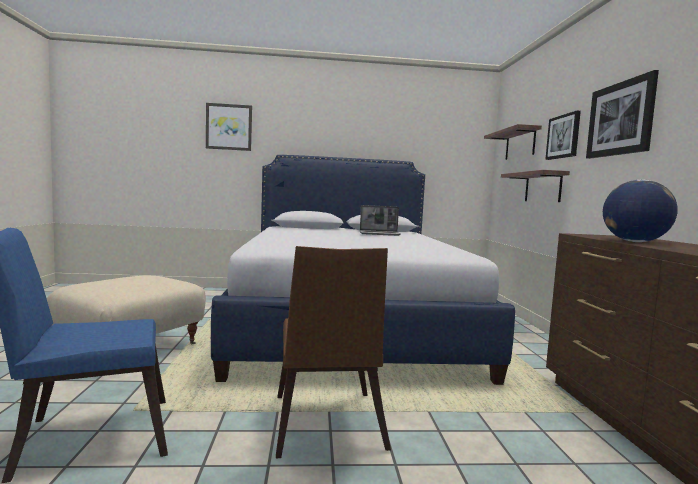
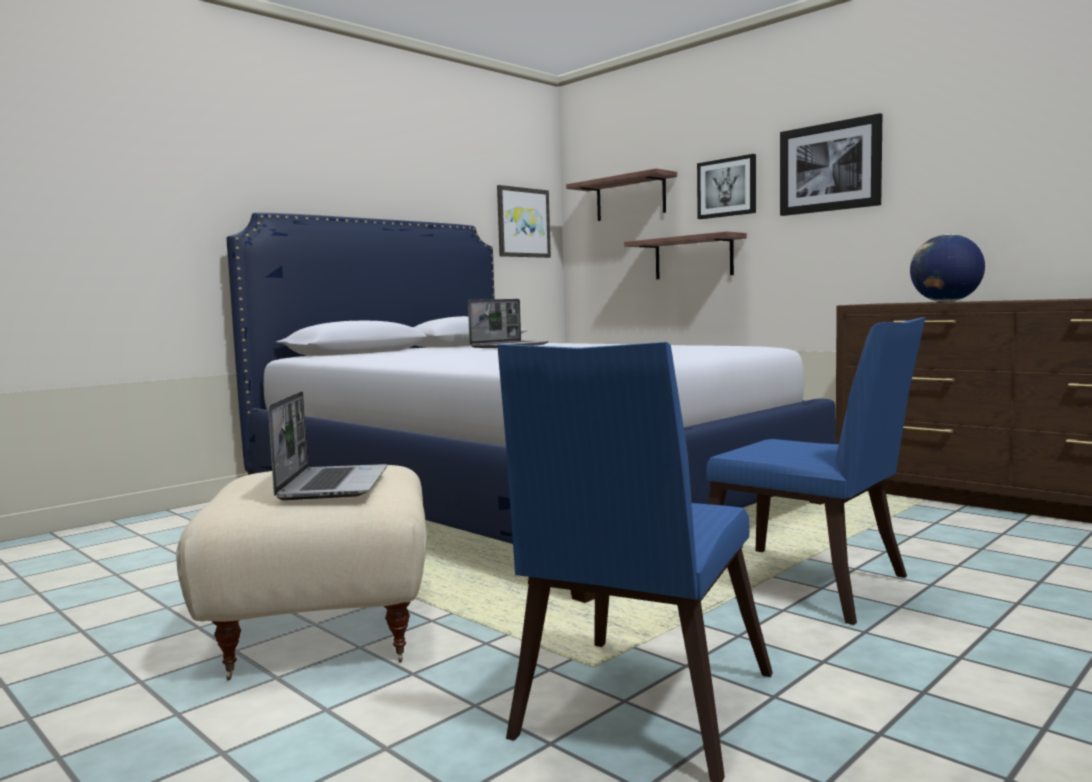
camera: 40 degrees left, 0 degrees up
(119, 285) = (332, 484): none -> laptop
(229, 127) = (133, 150): picture -> picture (523, 222)
(326, 427) = (812, 587): brown chair -> blue chair

